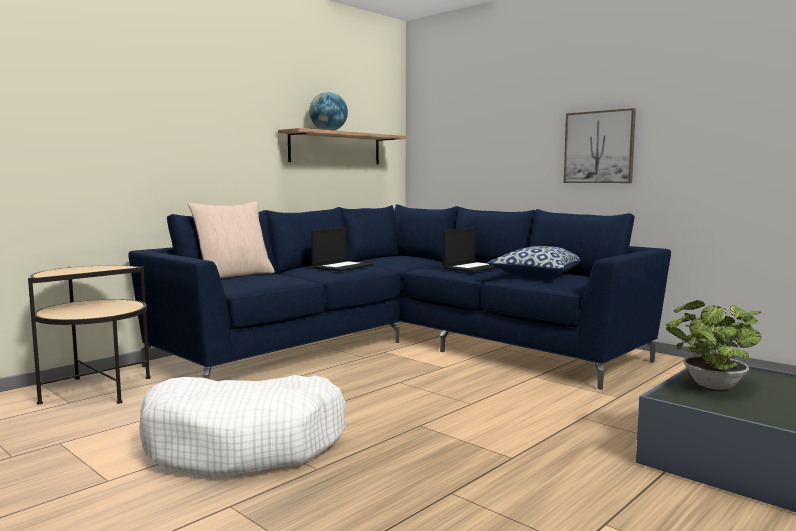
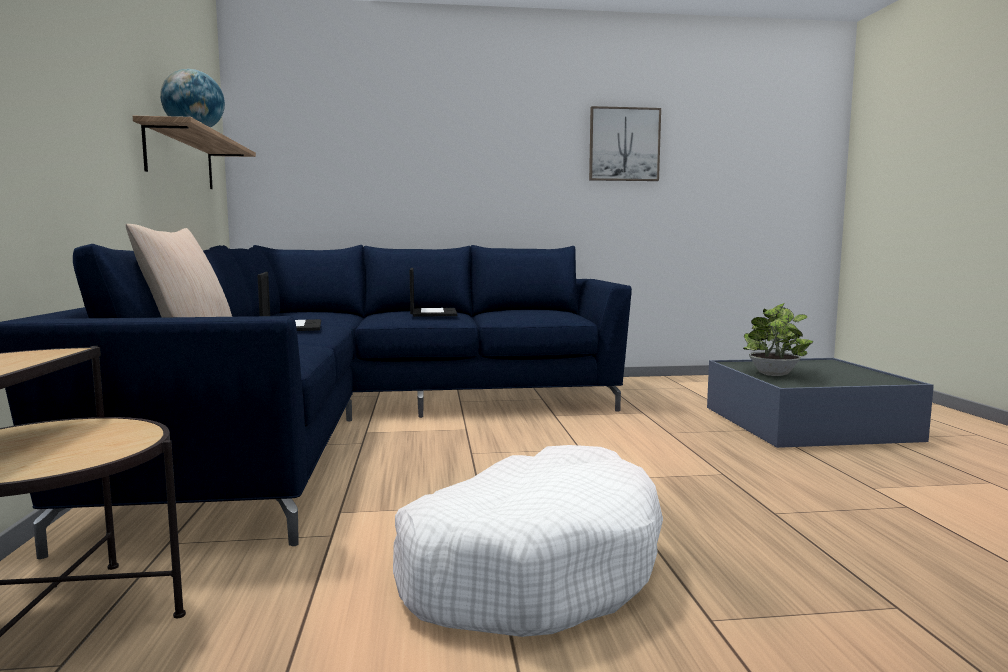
camera: 50 degrees left, 0 degrees up
(537, 275) = (515, 312): pillow -> none
(599, 147) = (505, 182): picture -> picture (624, 144)

